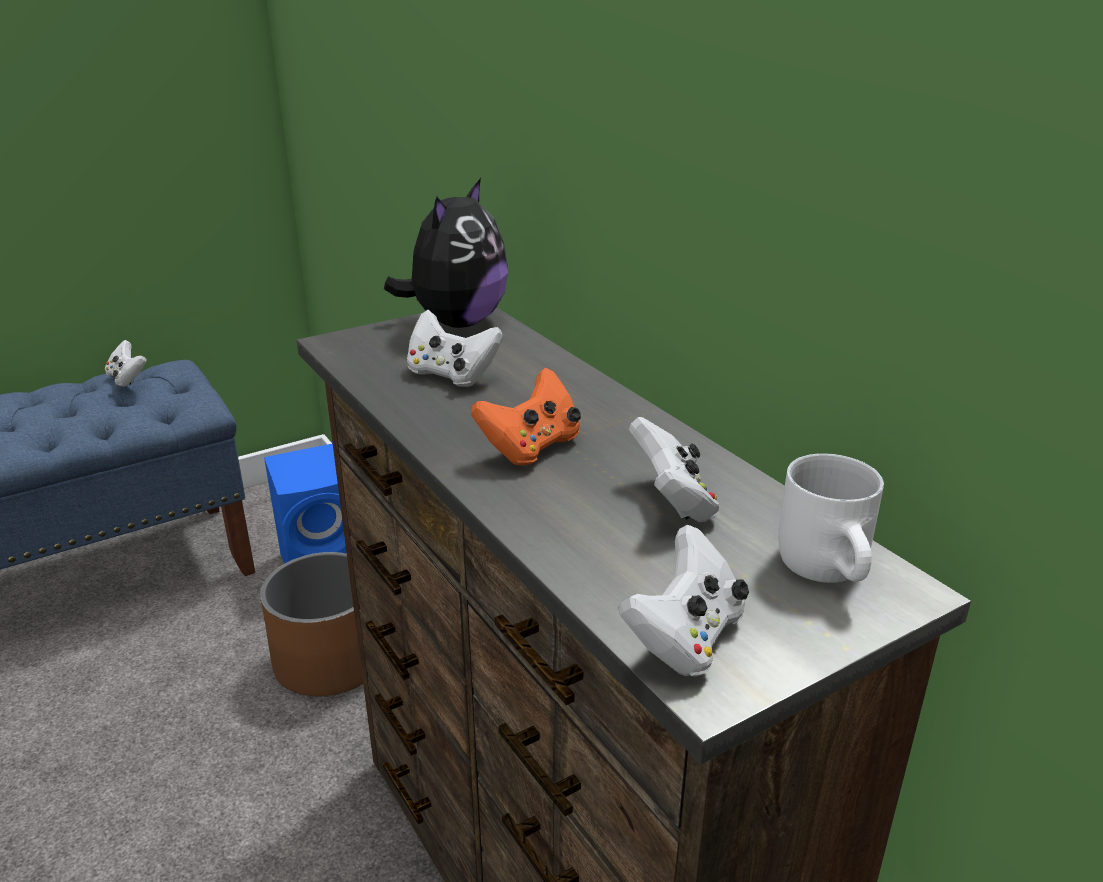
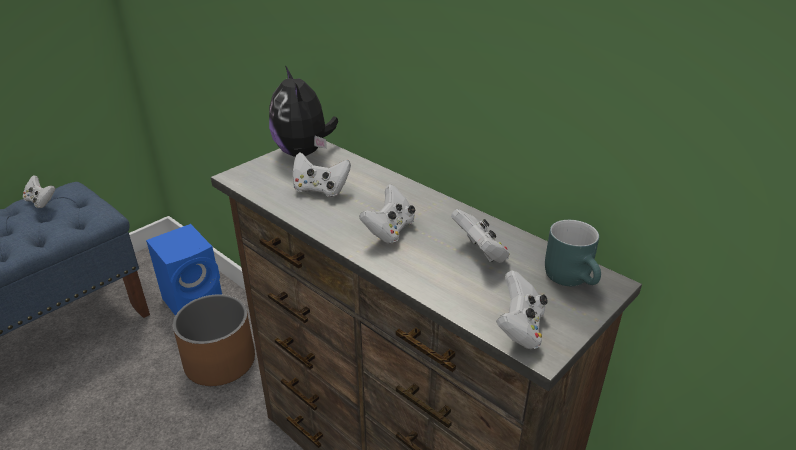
camera: 15 degrees left, 5 degrees up
(456, 322) = (304, 153): plush toy -> plush toy turned 150 degrees clockwise
(531, 447) = (389, 230): orange game controller -> white game controller
(832, 569) = (573, 278): white mug -> turquoise mug

